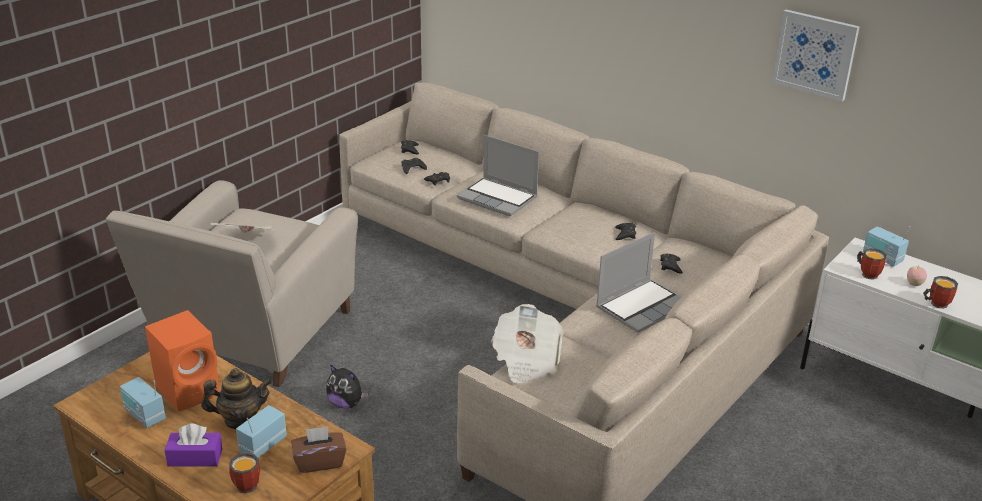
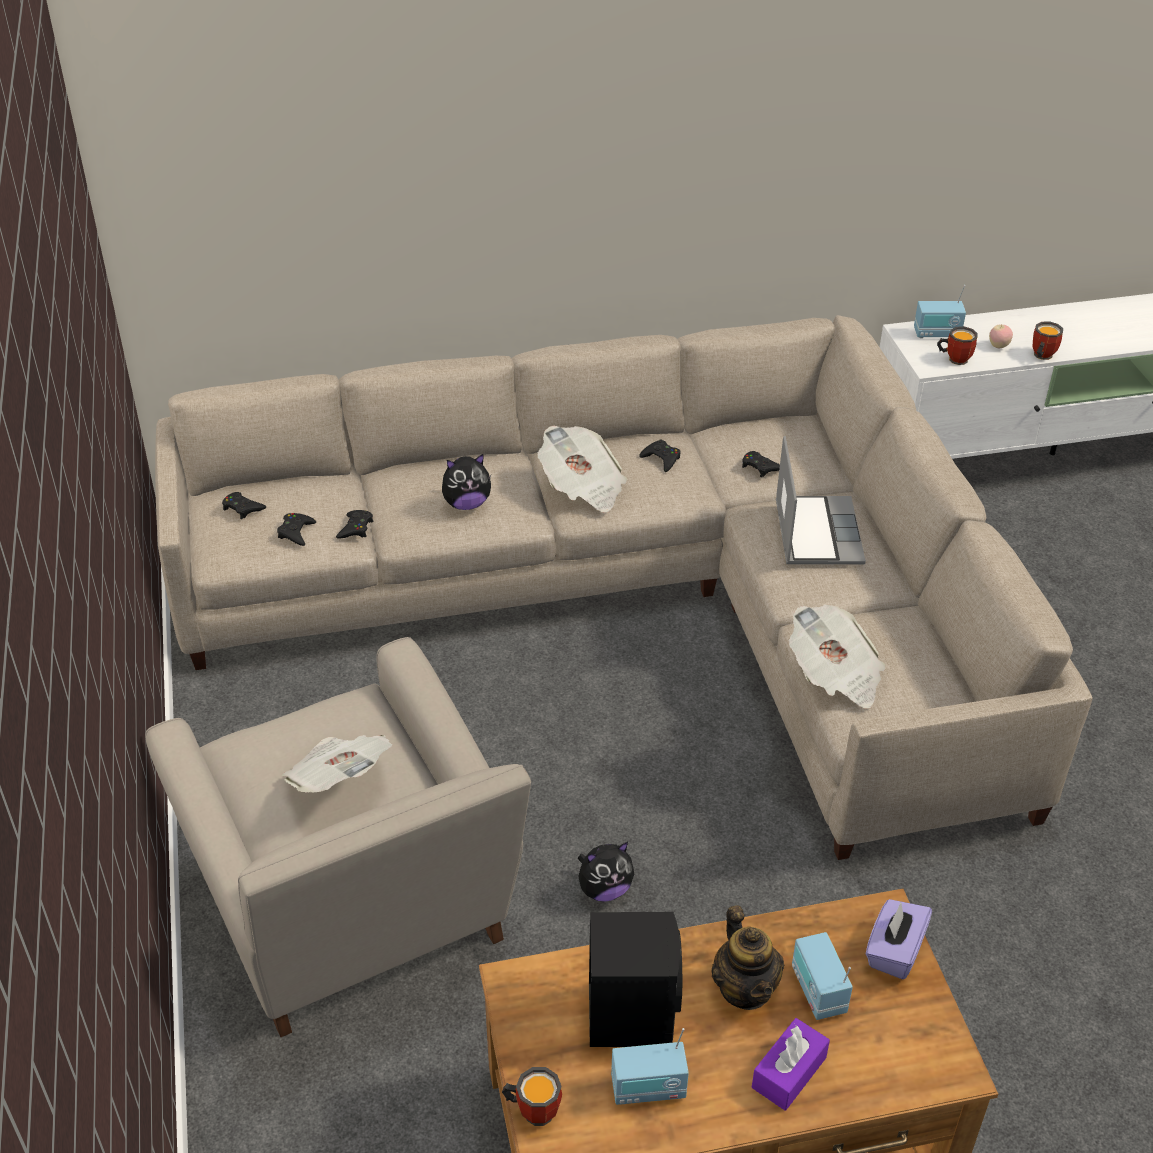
camera: 50 degrees left, 10 degrees up
(190, 390) = (631, 1012): orange speaker -> black speaker
(240, 420) = (745, 989): teapot -> teapot turned 135 degrees clockwise
(247, 483) = (883, 1041): mug -> mug (533, 1108)
(319, 462) = (894, 951): brown tissue box -> purple tissue box
(498, 198) = (466, 504): laptop -> plush toy
(563, 222) = (583, 487): none -> newspaper
(815, 54) = (812, 127): picture -> none

